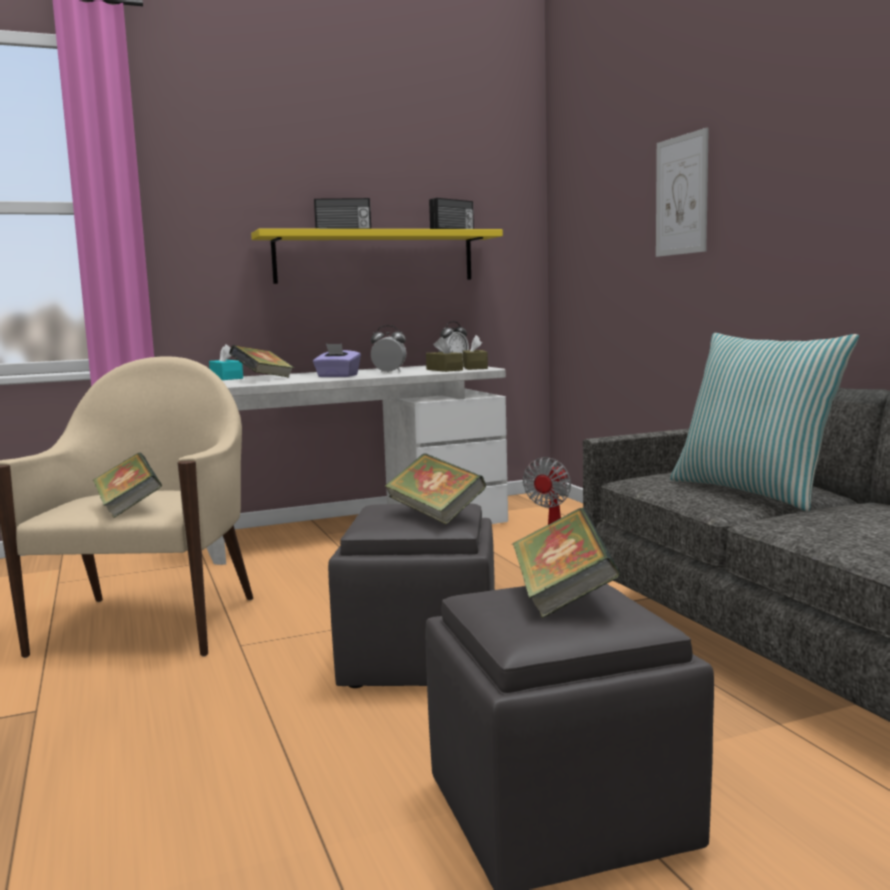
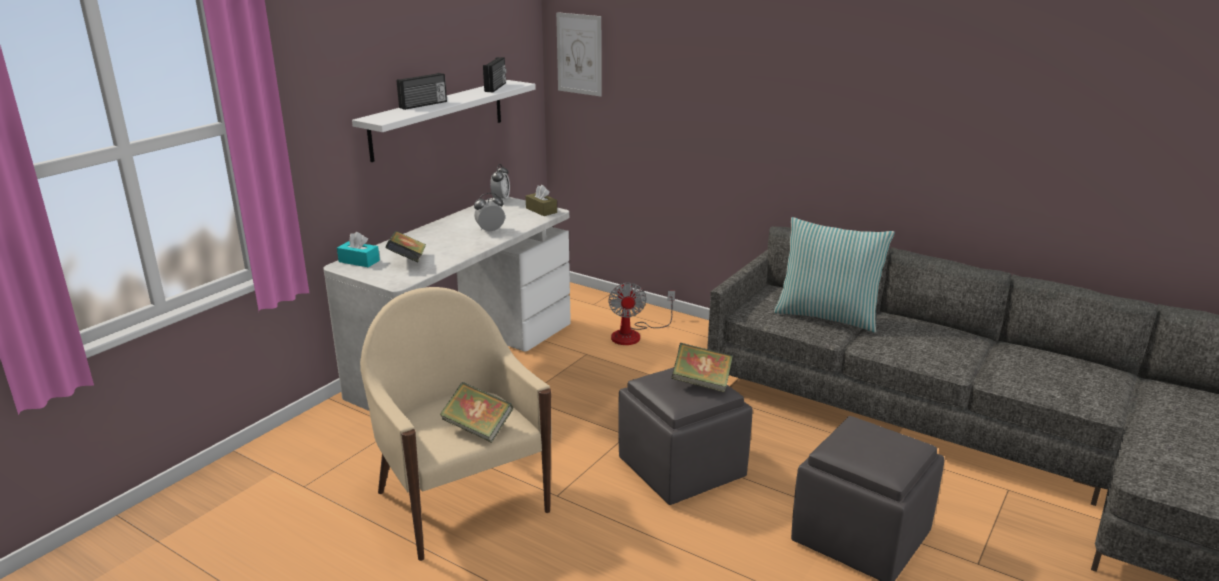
camera: 35 degrees left, 15 degrees up
(337, 376) = (462, 245): purple tissue box -> none
(375, 257) = (438, 119): yellow shelf -> white shelf
(444, 370) = (525, 218): brown tissue box -> none
(562, 597) = (870, 440): book -> none
(681, 195) = (708, 83): picture -> picture (579, 54)

